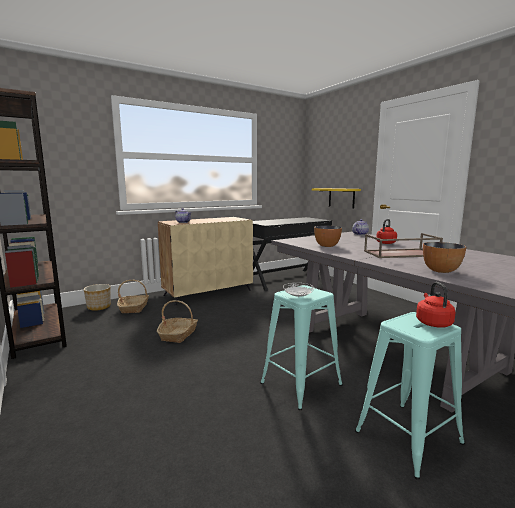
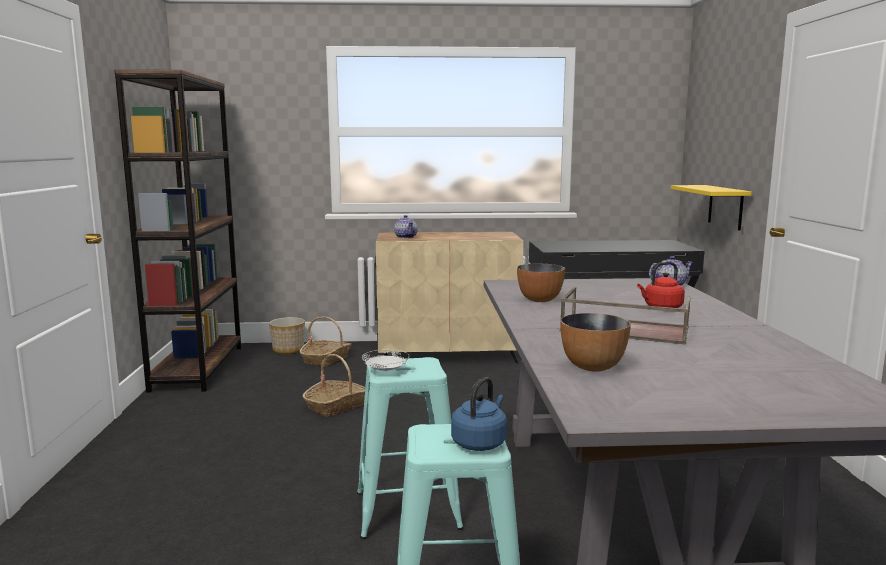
camera: 30 degrees right, 0 degrees up
(432, 323) = (480, 442): red kettle -> blue kettle

